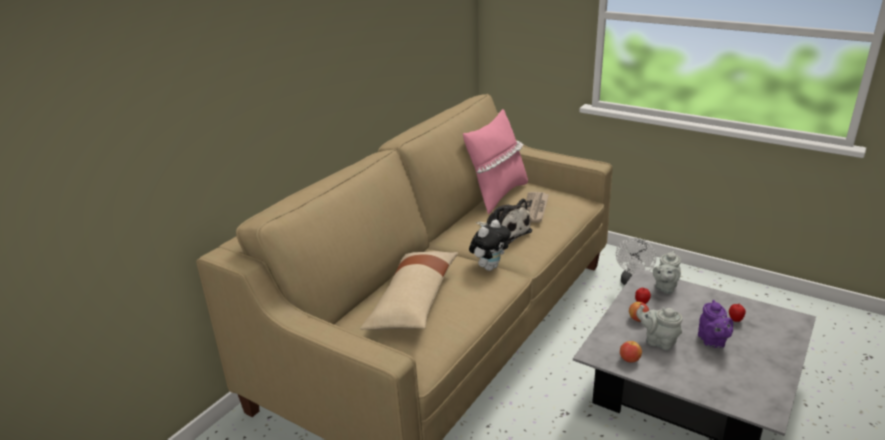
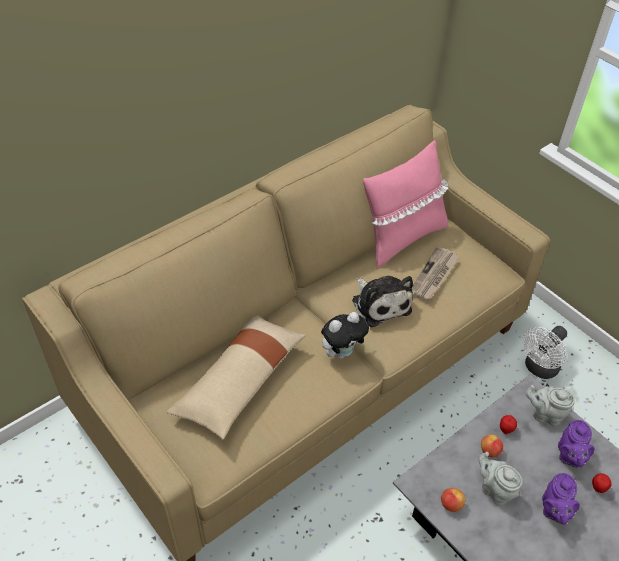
camera: 15 degrees right, 20 degrees up
(665, 287) = (545, 414): grey teapot -> grey teapot turned 60 degrees clockwise
(700, 307) = (569, 456): none -> purple teapot

